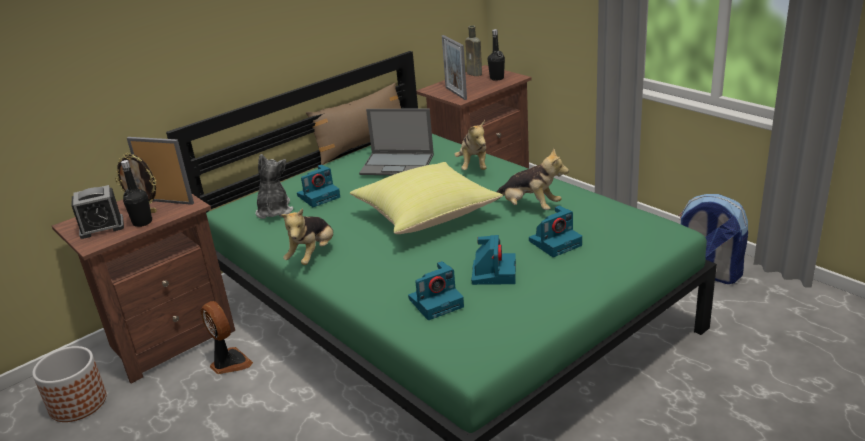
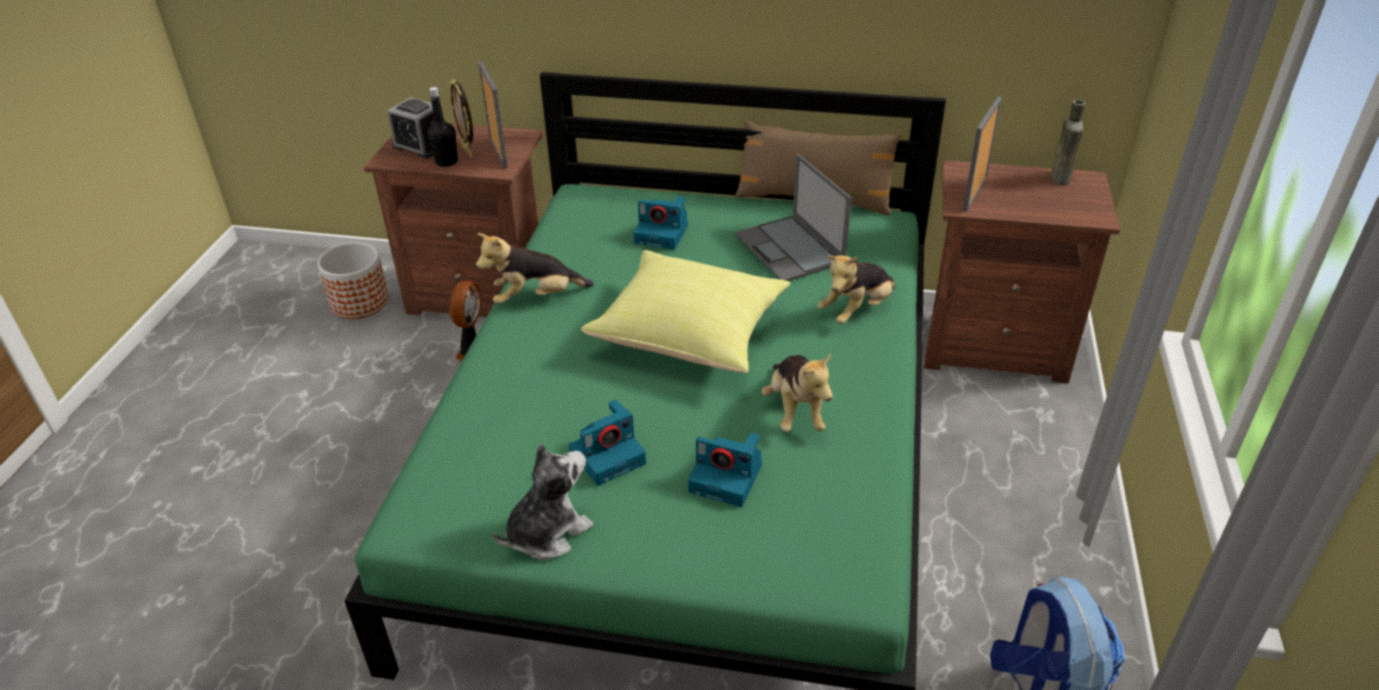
camera: 50 degrees right, 10 degrees up
(274, 211) = (603, 223): plush toy -> plush toy (547, 532)
(436, 302) = (509, 438): camera -> none
(497, 78) = (1070, 203): black bottle -> none

